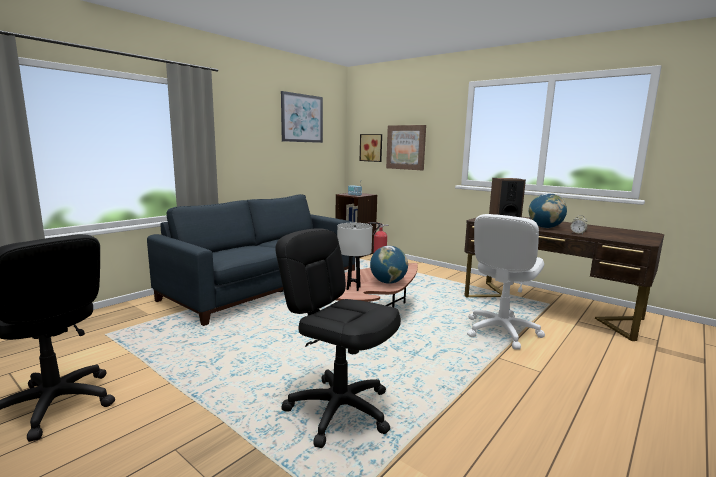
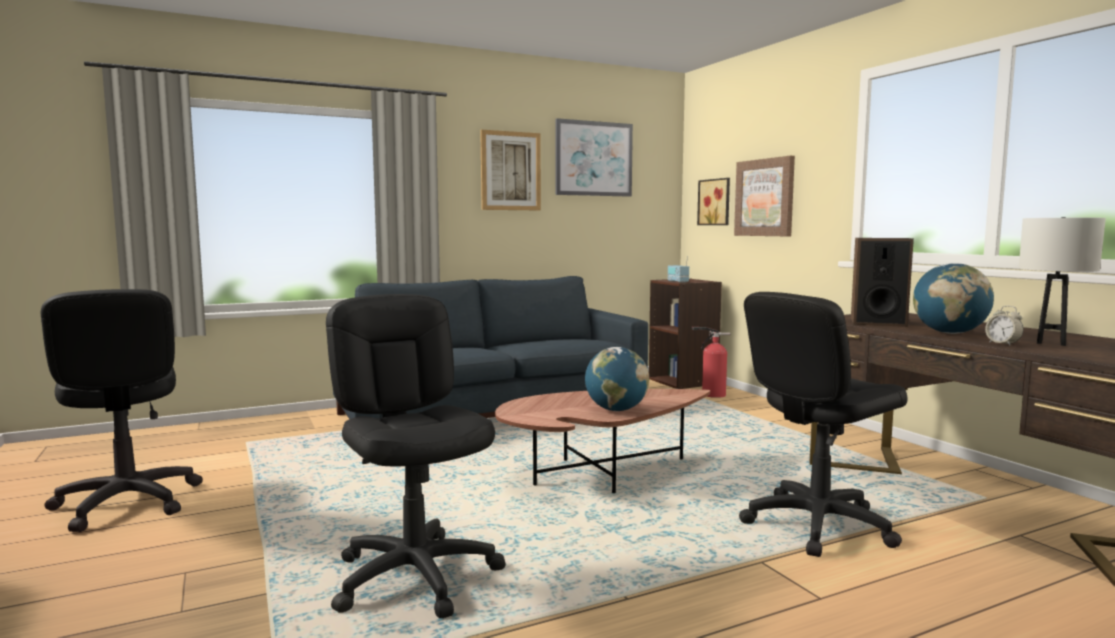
camera: 25 degrees right, 5 degrees down
(255, 125) = (510, 171): none -> picture
(353, 288) = (549, 411): white table lamp -> white table lamp (1051, 343)
(501, 331) = (816, 525): white office chair -> black office chair

